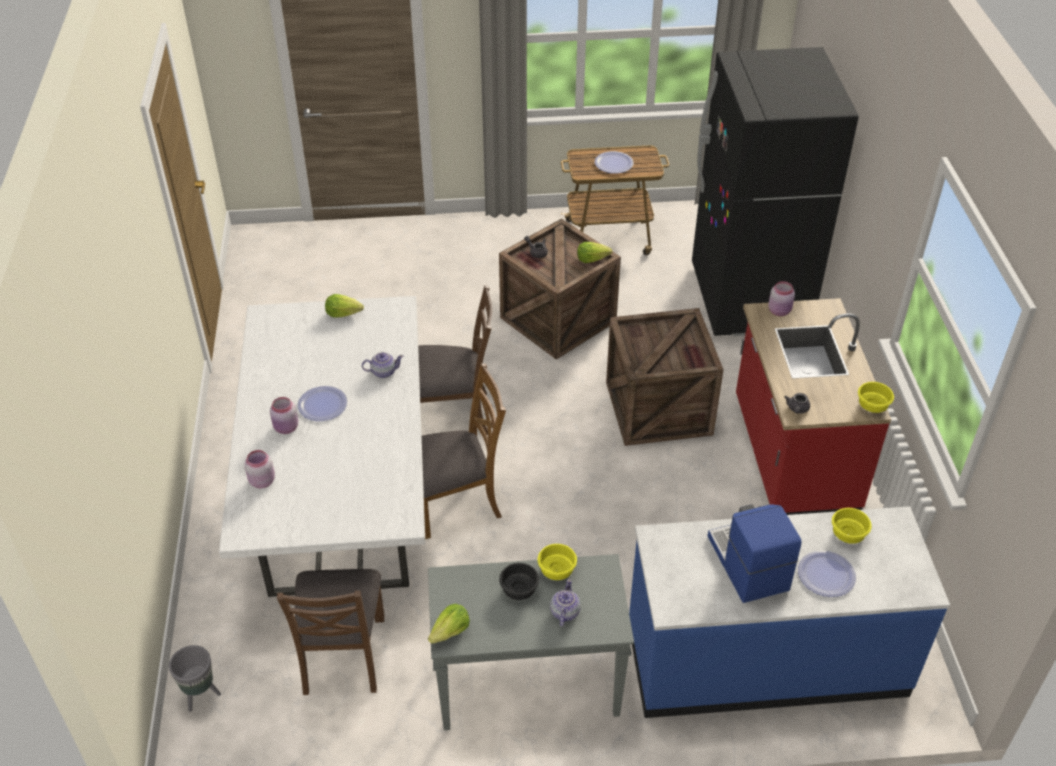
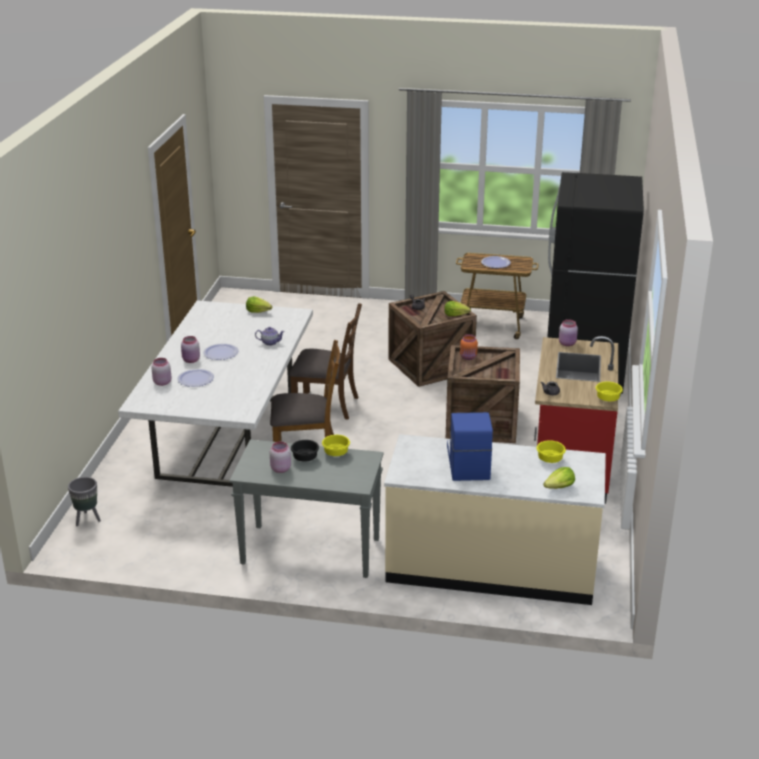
camera: 15 degrees right, 15 degrees down
(343, 655) = (190, 515): brown chair -> none
(450, 632) = (248, 471): lettuce -> lettuce (559, 487)
(493, 618) = (280, 469): none -> pink jar
(564, 612) = (330, 473): teapot -> none
(639, 334) = (468, 357): none -> orange jar
(765, 658) = (491, 566): blue counter -> beige counter
(826, 575) = (521, 476): plate -> plate (195, 379)

